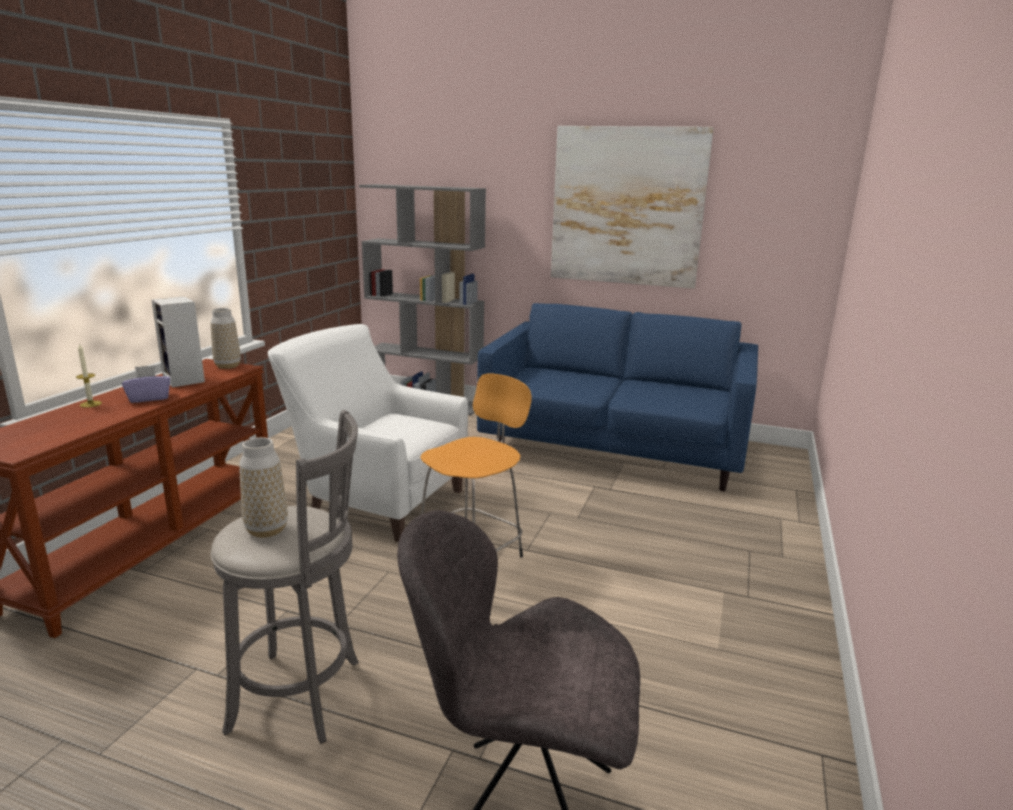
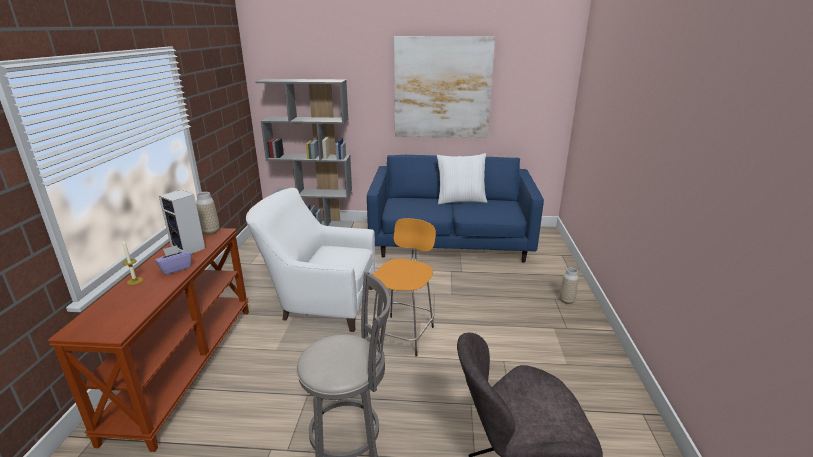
camera: 15 degrees left, 5 degrees up
(266, 530) = (332, 358): vase -> vase (566, 301)
(634, 381) = (460, 200): none -> white pillow

